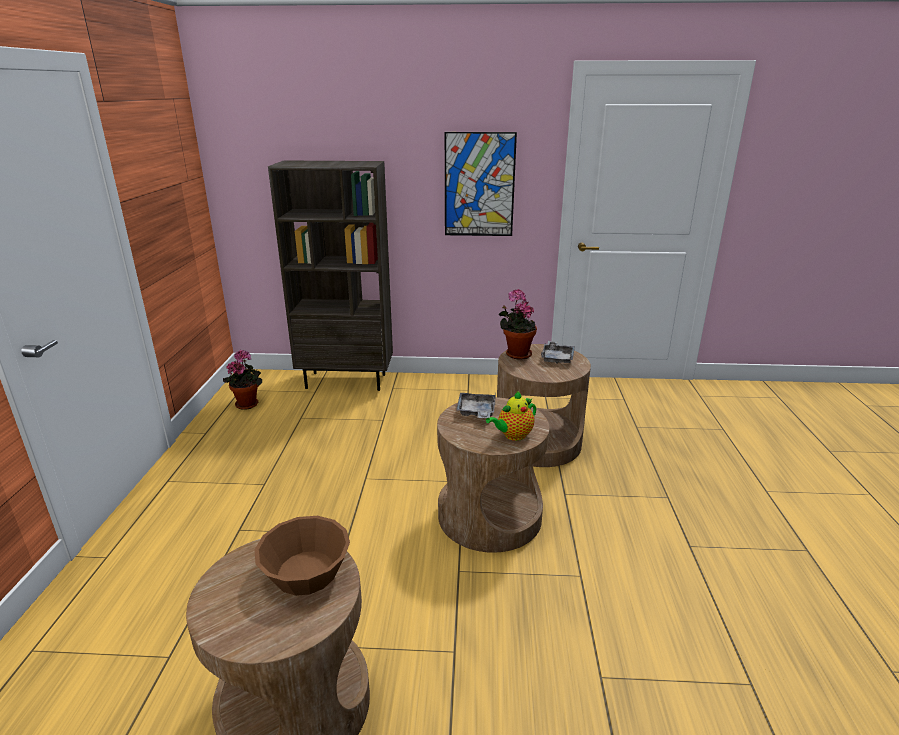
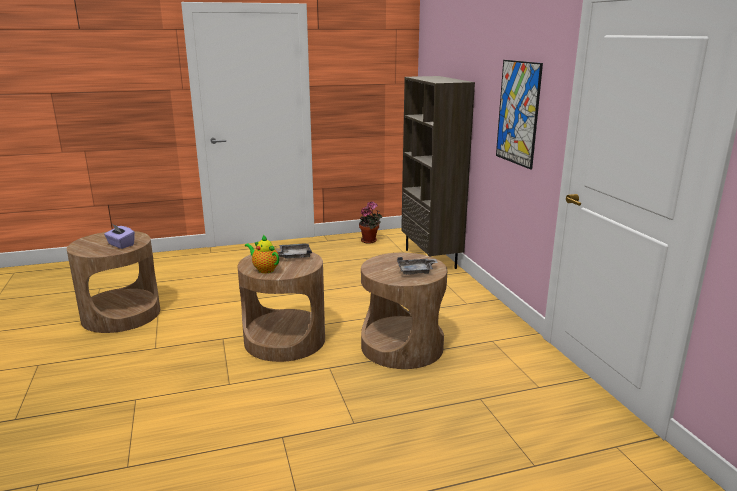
camera: 70 degrees right, 5 degrees down
(306, 571) = (120, 245): brown bowl -> purple tissue box
(516, 354) = (409, 257): potted plant -> none

